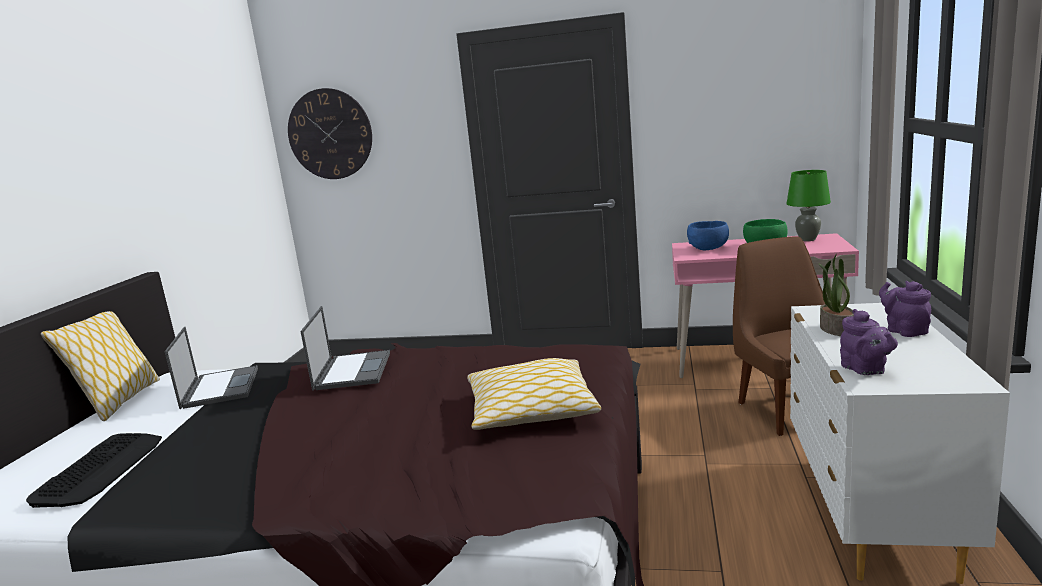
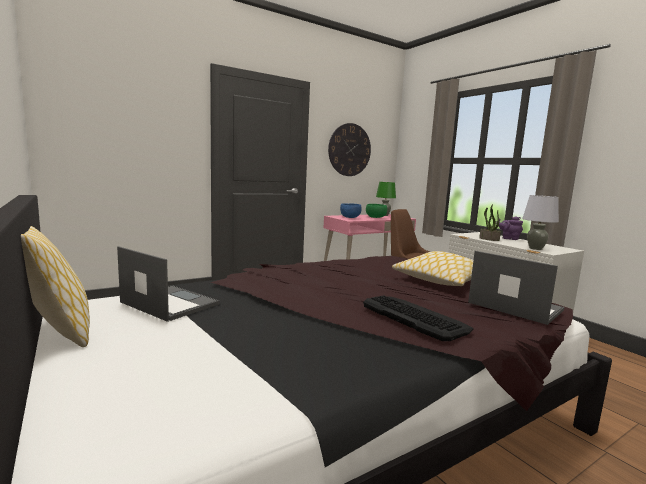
camera: 45 degrees left, 5 degrees down
(101, 469) = (210, 374): keyboard -> keyboard (414, 317)
(330, 134) = (91, 111): wall clock -> wall clock (349, 150)
(352, 370) = (282, 277): laptop -> laptop (513, 306)
(865, 370) = (535, 248): purple teapot -> grey table lamp

